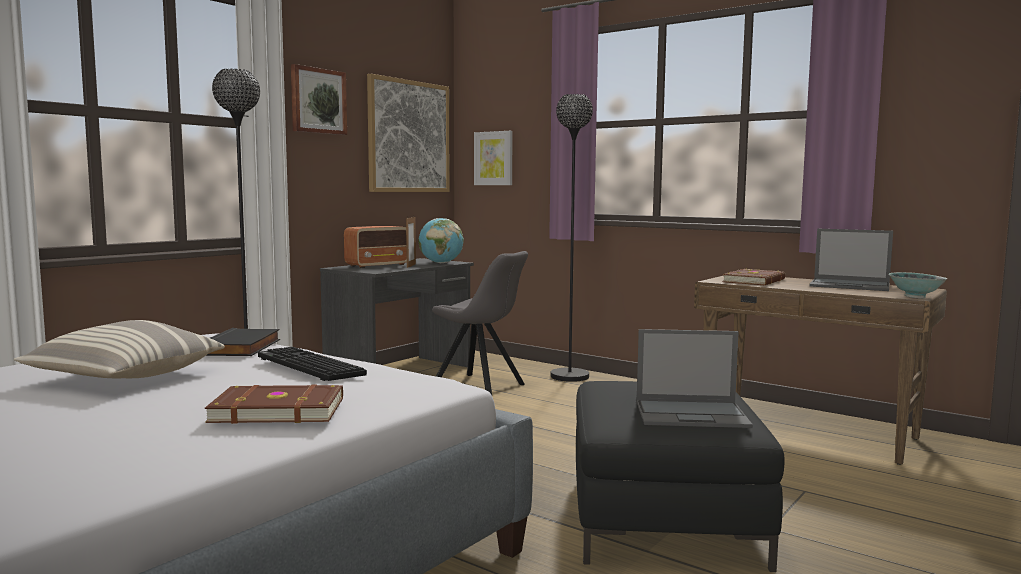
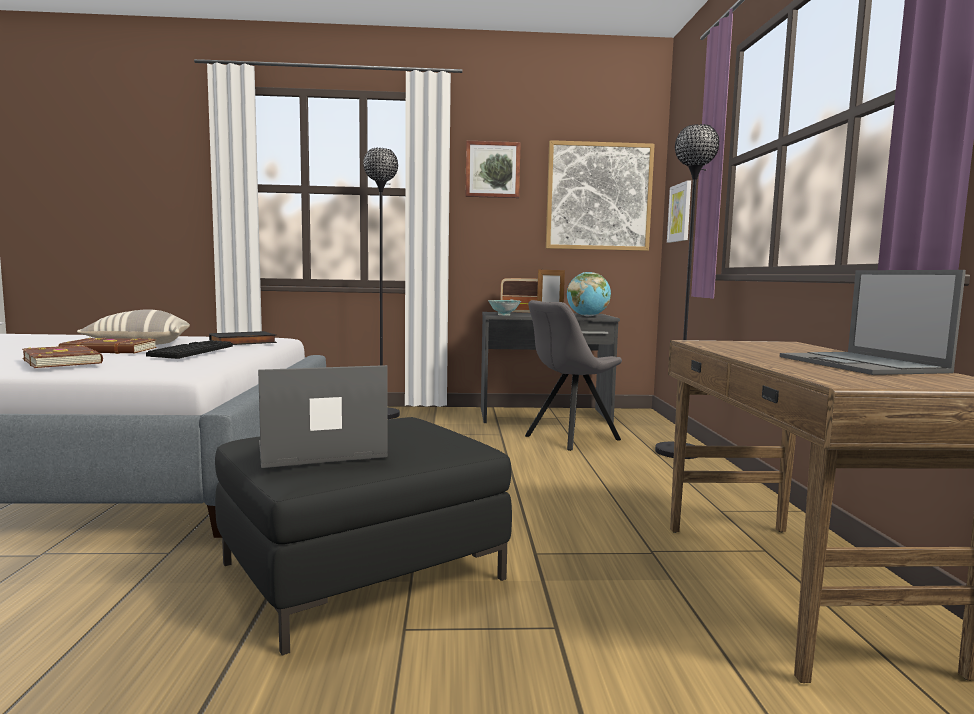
camera: 50 degrees right, 0 degrees up
(479, 386) = (571, 438): grey chair -> grey chair turned 60 degrees clockwise
(692, 414) = (319, 451): laptop -> laptop turned 105 degrees clockwise
(755, 281) = (749, 346): brown book -> brown book (109, 350)
(915, 297) = (847, 383): bowl -> bowl (504, 315)

